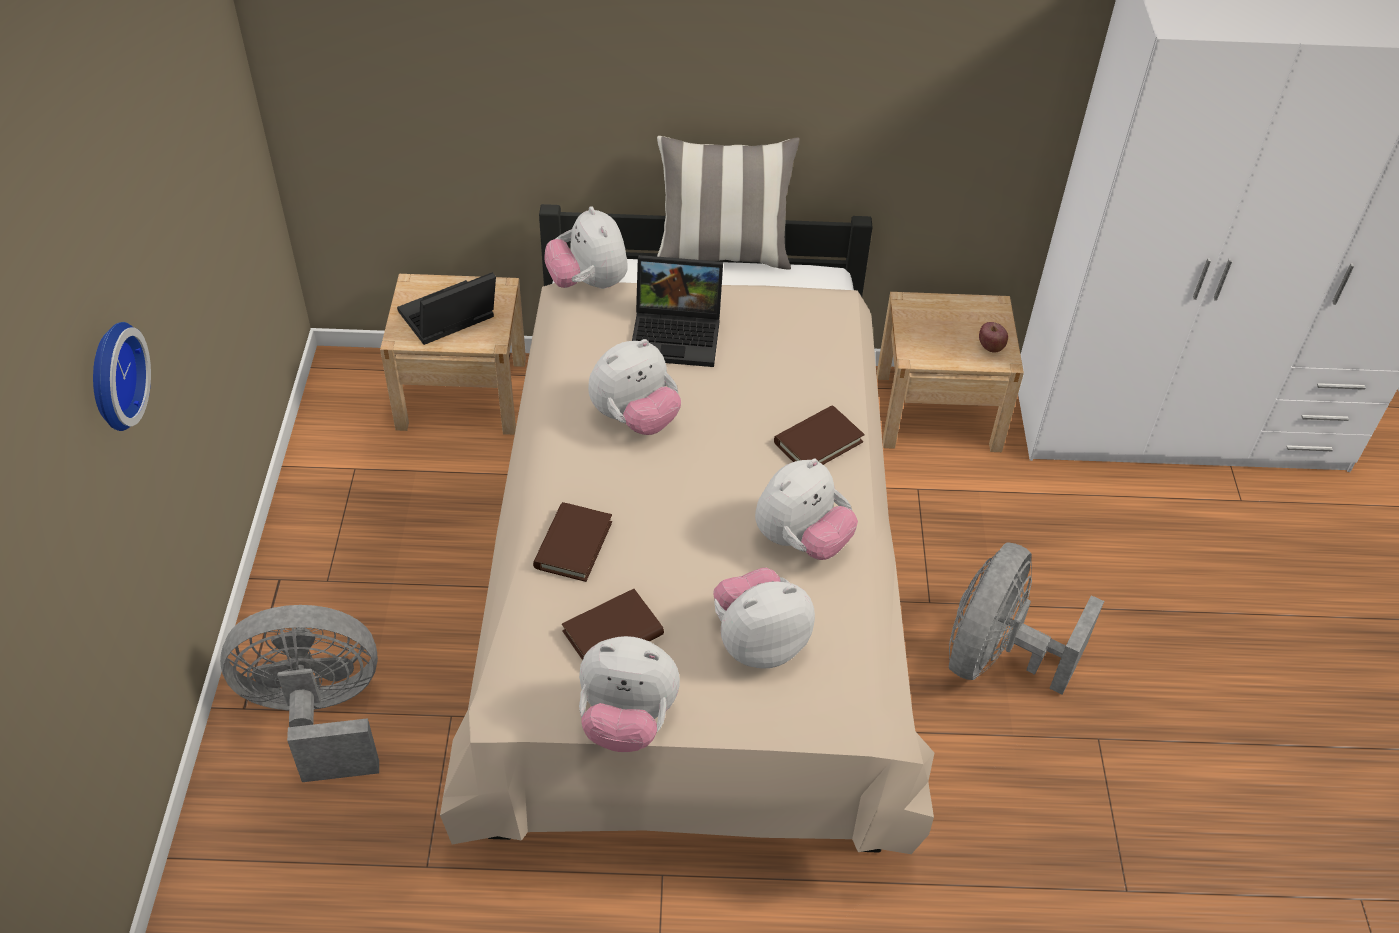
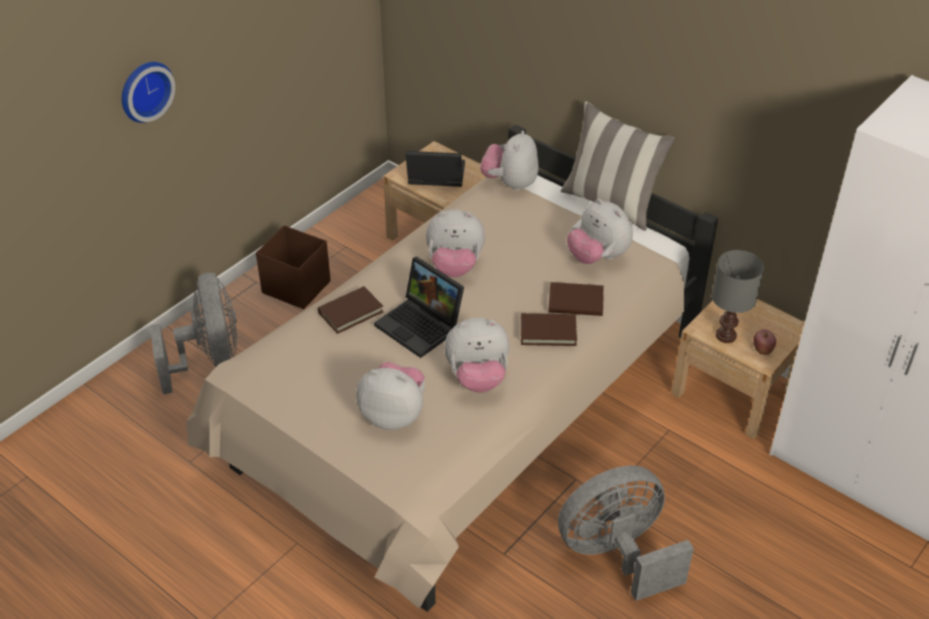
camera: 40 degrees right, 5 degrees down
(318, 716) = (209, 359): grey fan -> grey fan turned 45 degrees clockwise
(340, 555) = (296, 287): none -> brown storage box
(613, 633) = (322, 366): brown book -> brown book (575, 302)
(627, 720) = (283, 411): plush toy -> plush toy (597, 257)
(678, 334) = (530, 234): laptop -> laptop (422, 326)
(944, 351) = (726, 336): none -> grey table lamp

